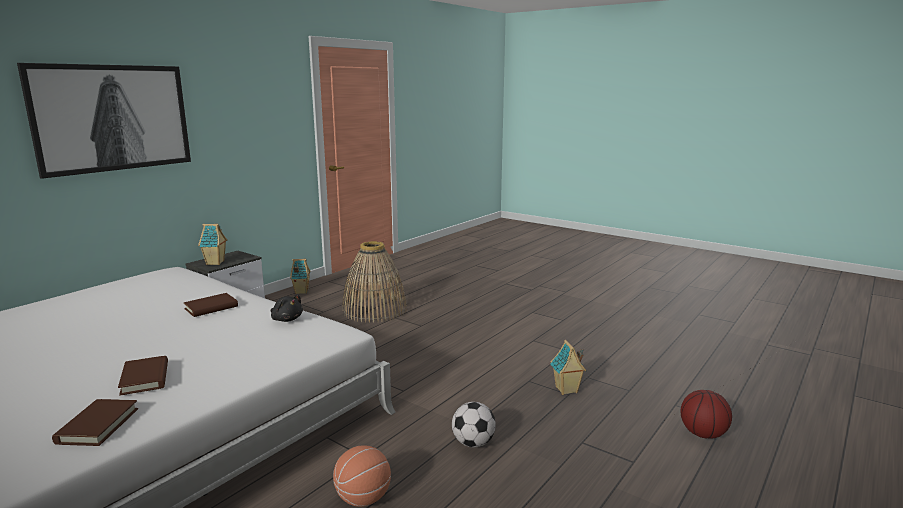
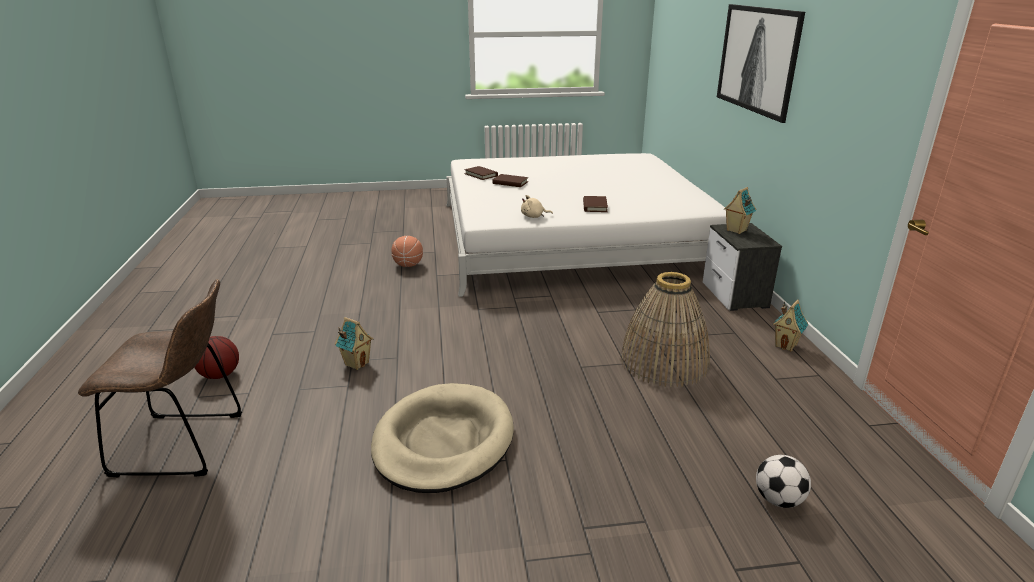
camera: 135 degrees right, 10 degrees up
(286, 319) = (534, 216): black plush toy -> beige plush toy
(473, 443) = (385, 303): football -> football (778, 500)
(555, 328) = (443, 442): none -> beige dog bed
(731, 387) = (186, 444): none -> brown chair

